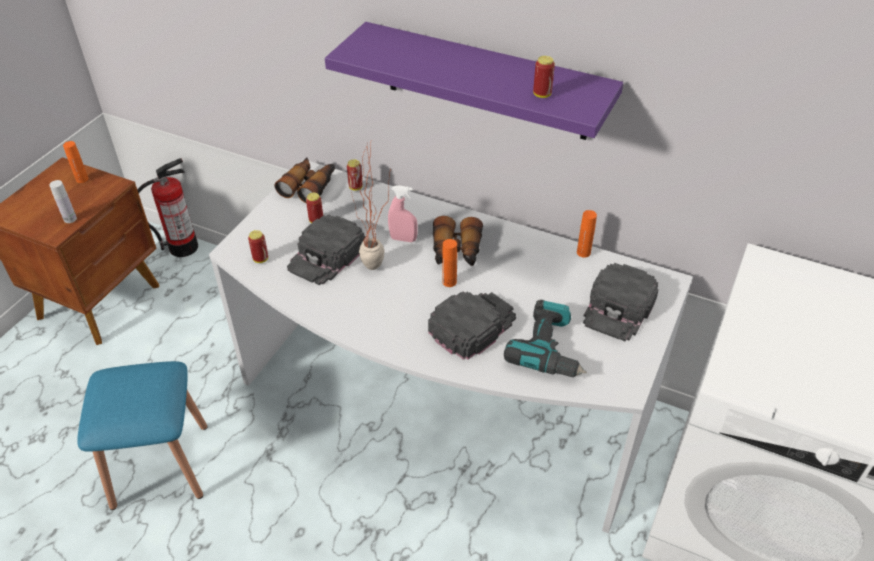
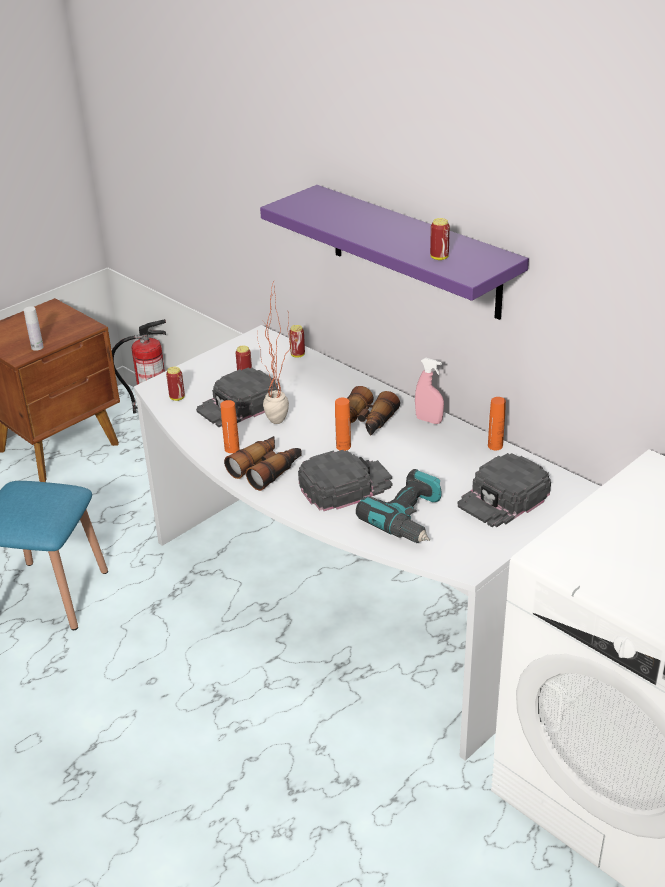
camera: 20 degrees right, 10 degrees down
(82, 179) = (63, 318): orange bottle -> orange bottle (232, 449)
(309, 186) = (254, 347): binoculars -> binoculars (266, 469)
(403, 239) = (319, 404): pink spray bottle -> pink spray bottle (428, 420)

